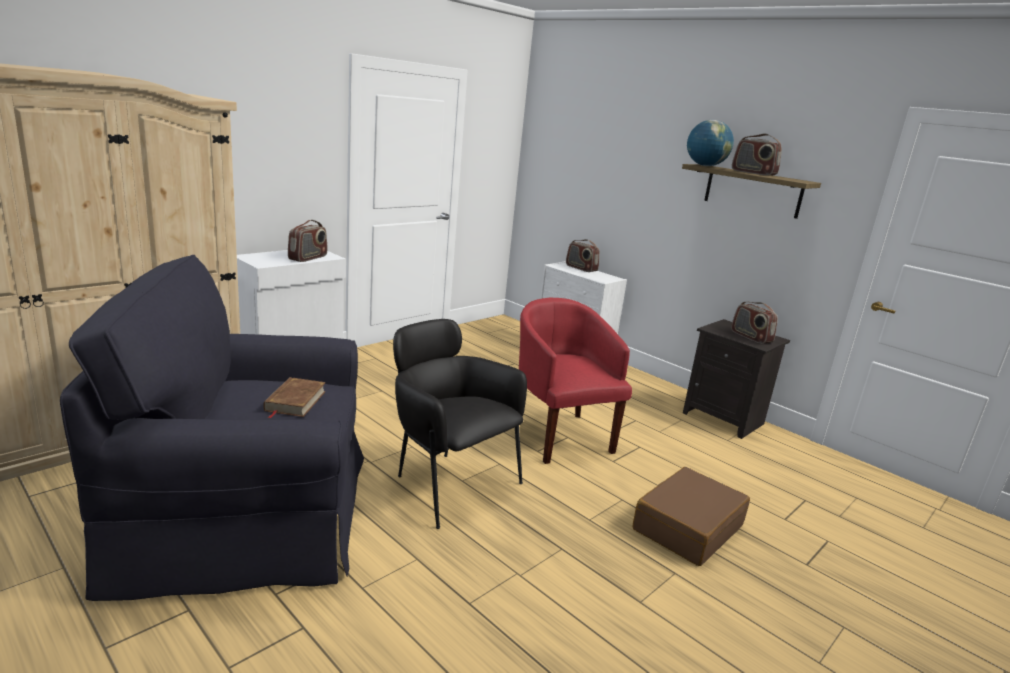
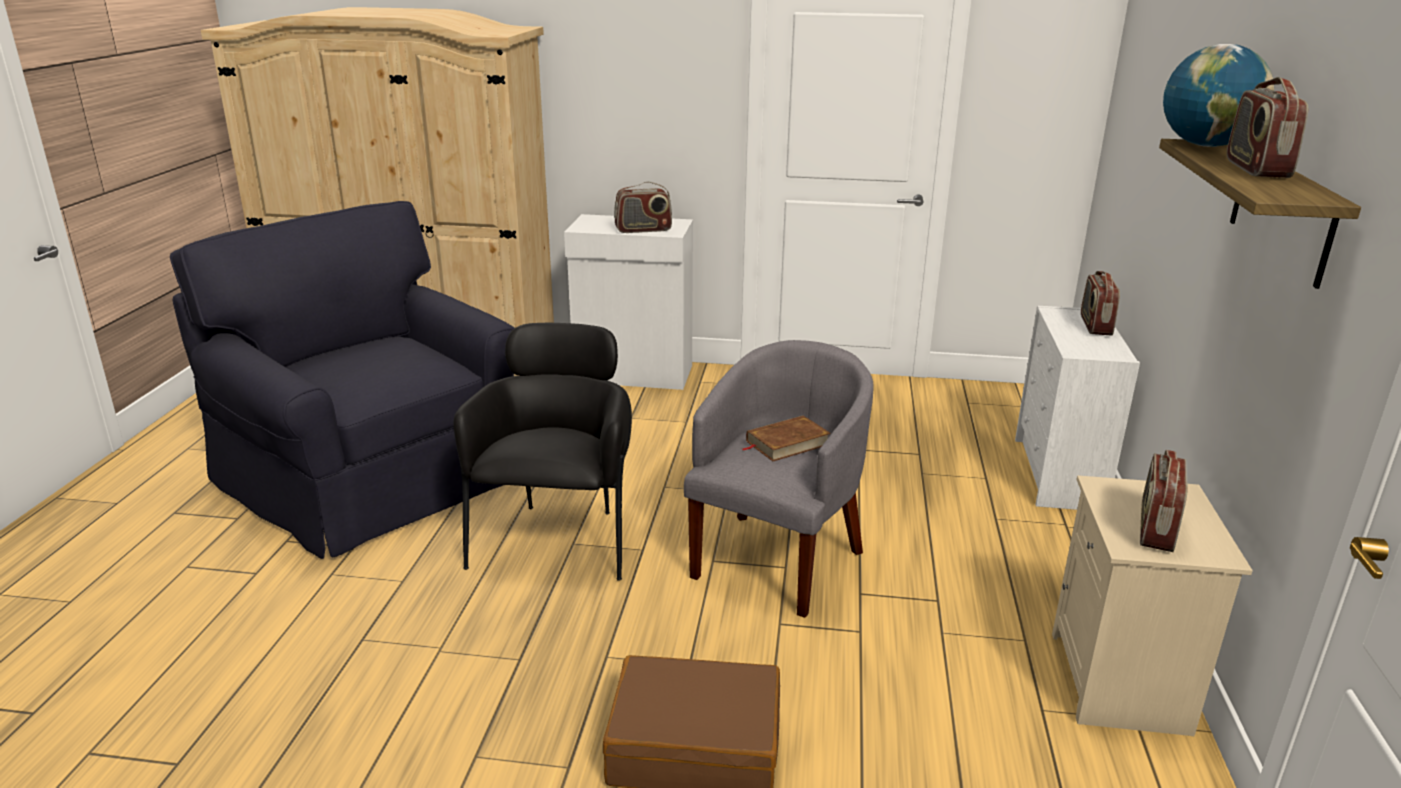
camera: 55 degrees right, 5 degrees up
(295, 401) = (384, 368): brown book -> brown book (787, 443)
(558, 435) = (778, 559): red armchair -> grey armchair
(724, 418) = (1121, 683): black nightstand -> beige nightstand

